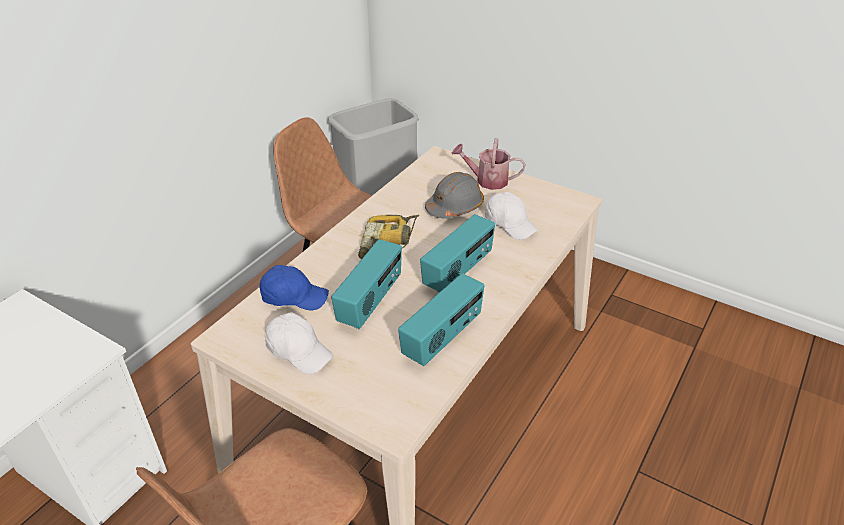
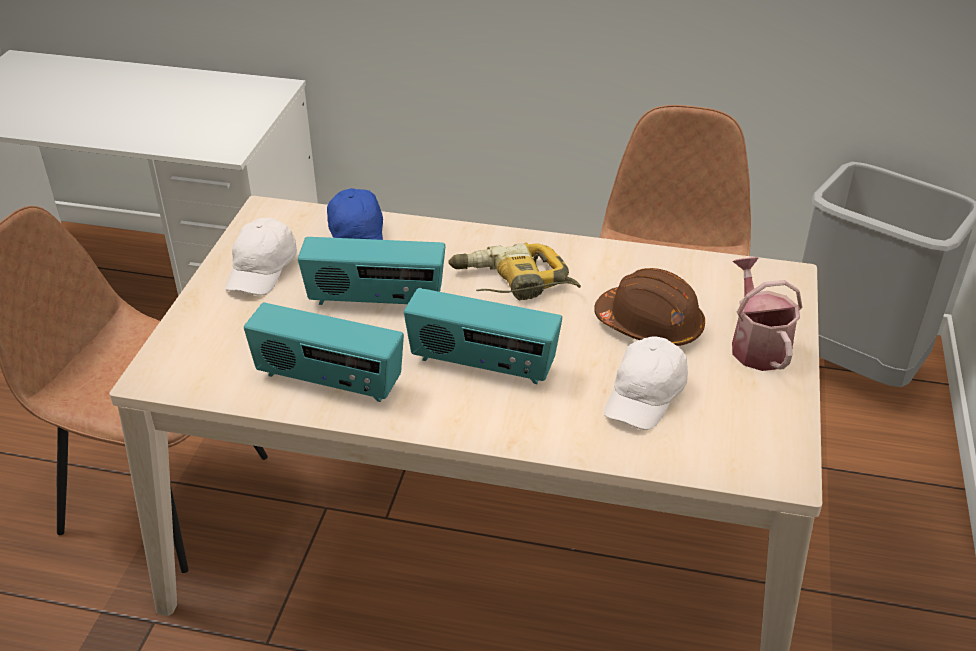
camera: 70 degrees right, 0 degrees up
(455, 207) = (649, 325): grey hard hat -> brown hard hat

